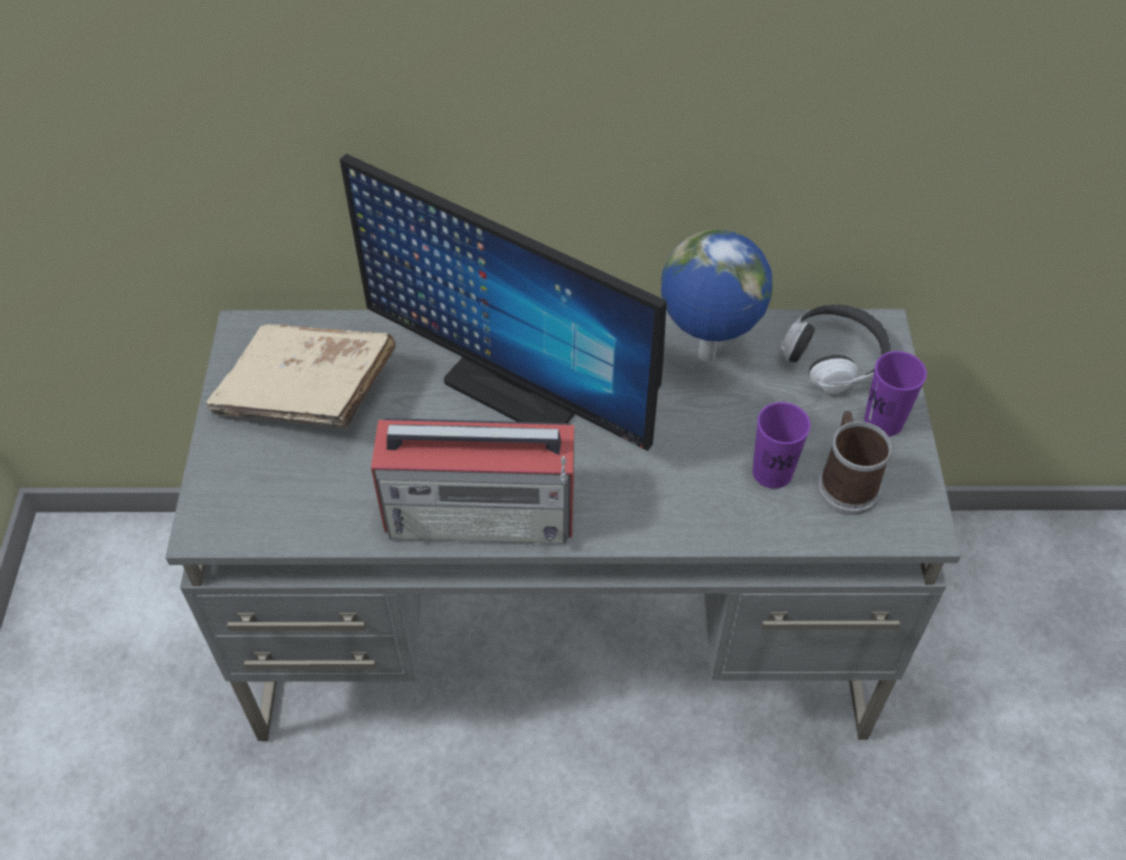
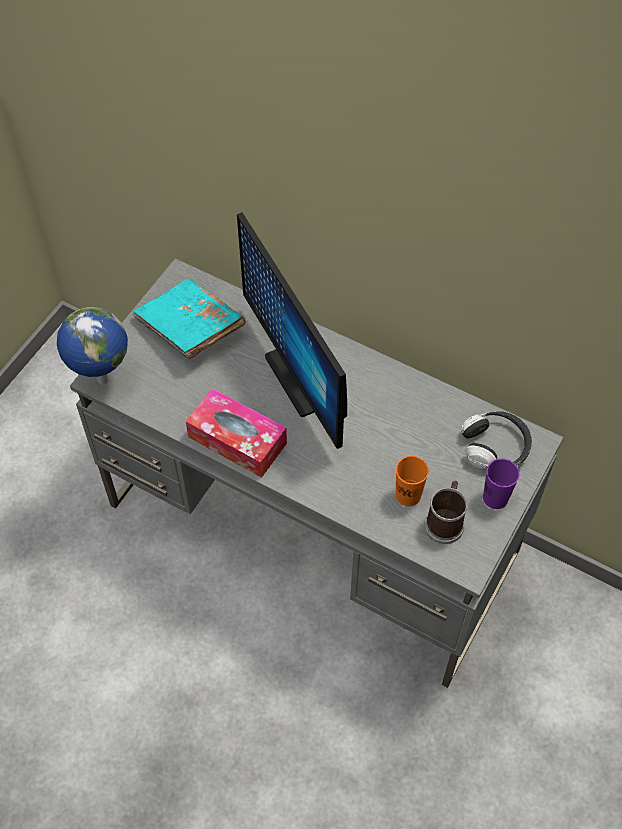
camera: 30 degrees right, 5 degrees up
(307, 394) = (190, 329): beige book -> turquoise book
(483, 513) = (237, 440): radio -> tissue box
(706, 357) = (420, 410): globe -> globe (101, 380)
(772, 472) = (408, 495): purple cup -> orange cup

